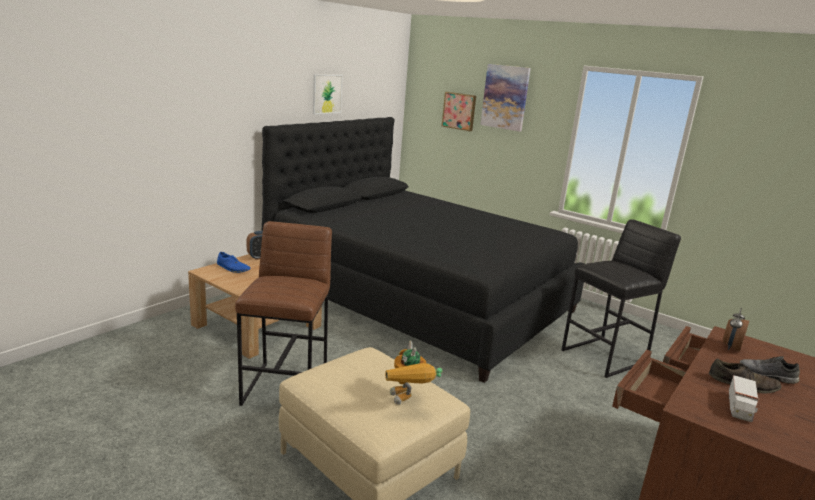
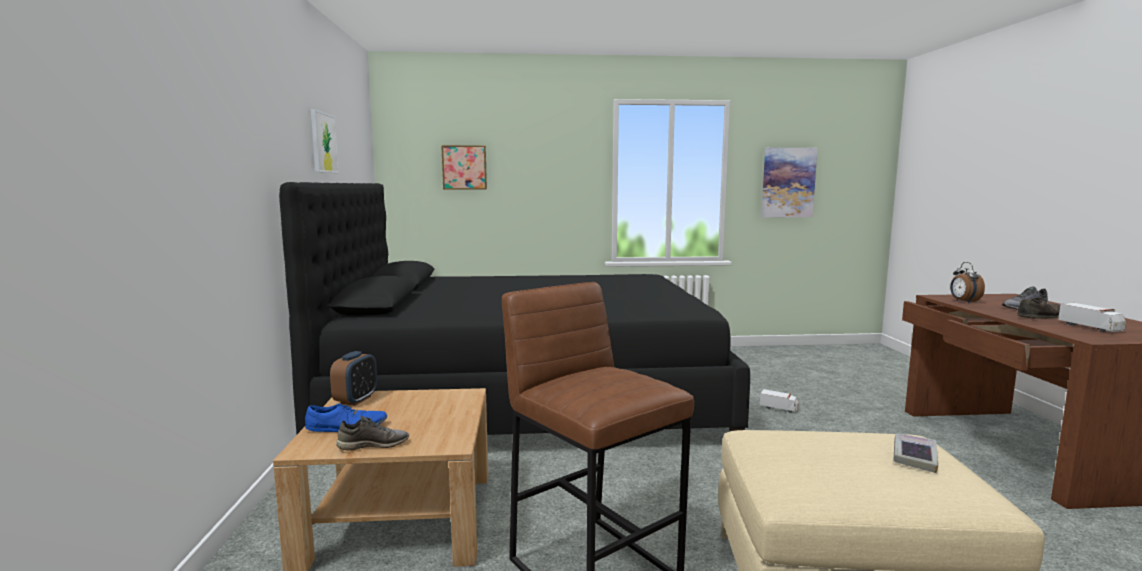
camera: 40 degrees left, 10 degrees down
(226, 280) = (373, 445): none -> grey shoe
(408, 402) = (914, 457): toy robot -> book
(505, 97) = (525, 143): picture -> picture (788, 182)
(573, 378) = (779, 408): none -> toy truck
(605, 356) = (758, 382): black stool -> none

